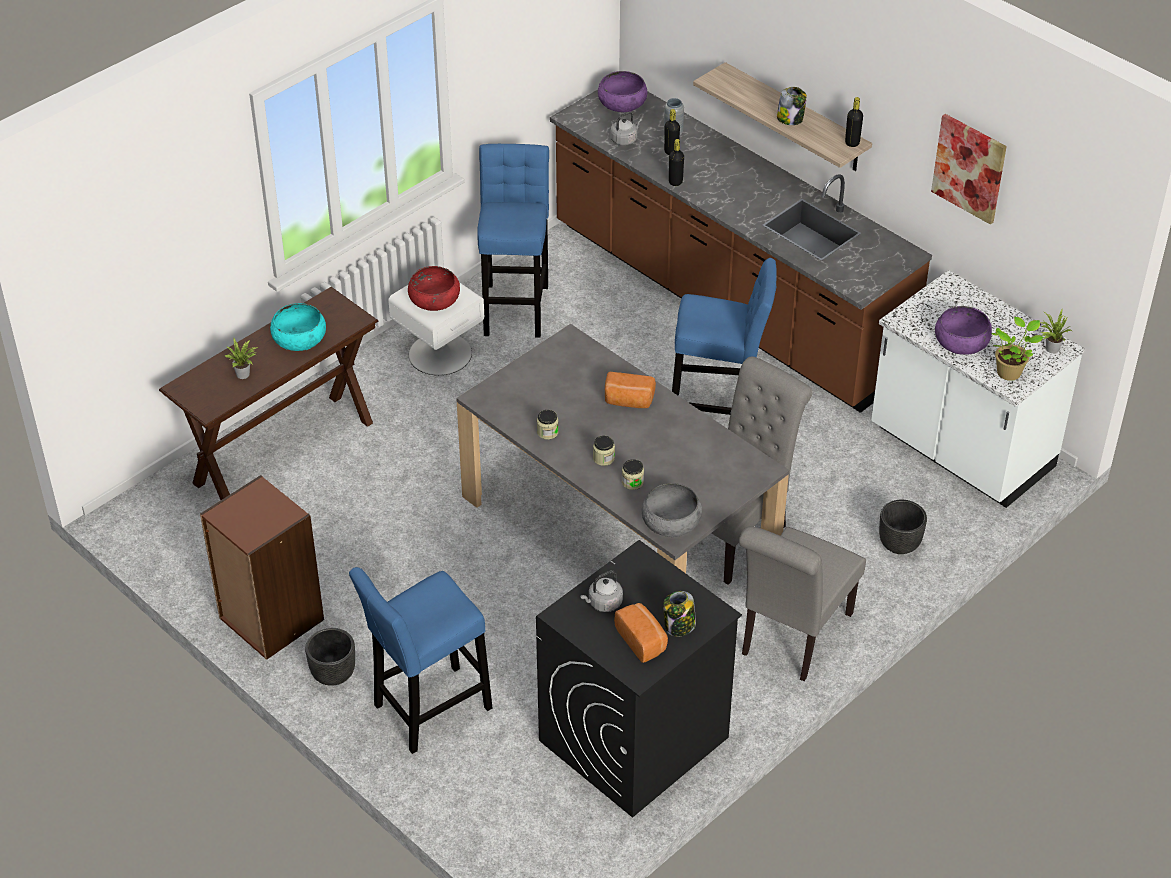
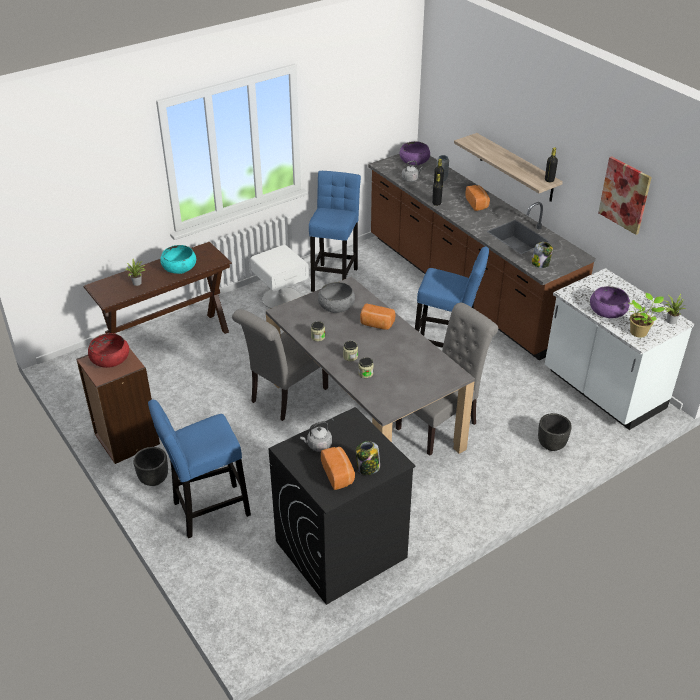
camera: 10 degrees right, 5 degrees down
(434, 299) = (277, 261): red bowl -> red bowl (110, 358)
(671, 521) = (385, 401): grey bowl -> grey bowl (336, 305)
(739, 176) = (477, 204): none -> bread
(790, 119) = (511, 164): jar -> jar (540, 263)
(792, 638) = (466, 496): grey chair -> grey chair (285, 397)

